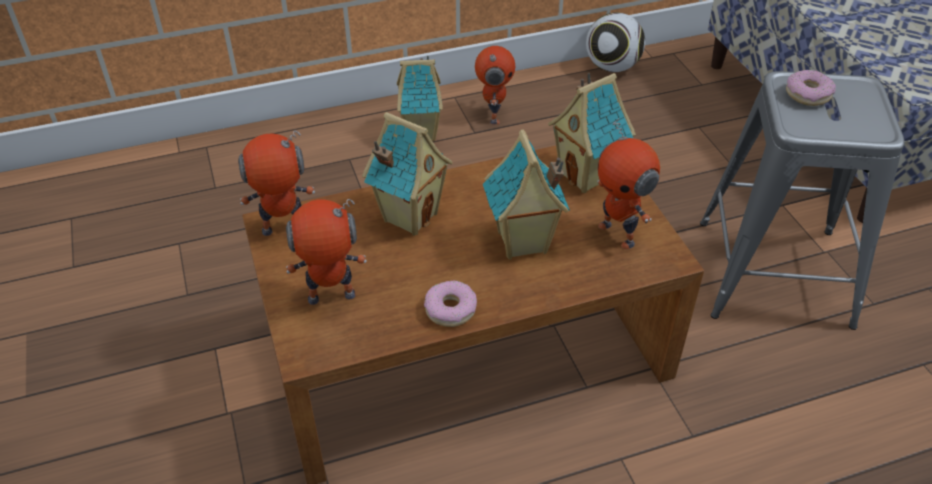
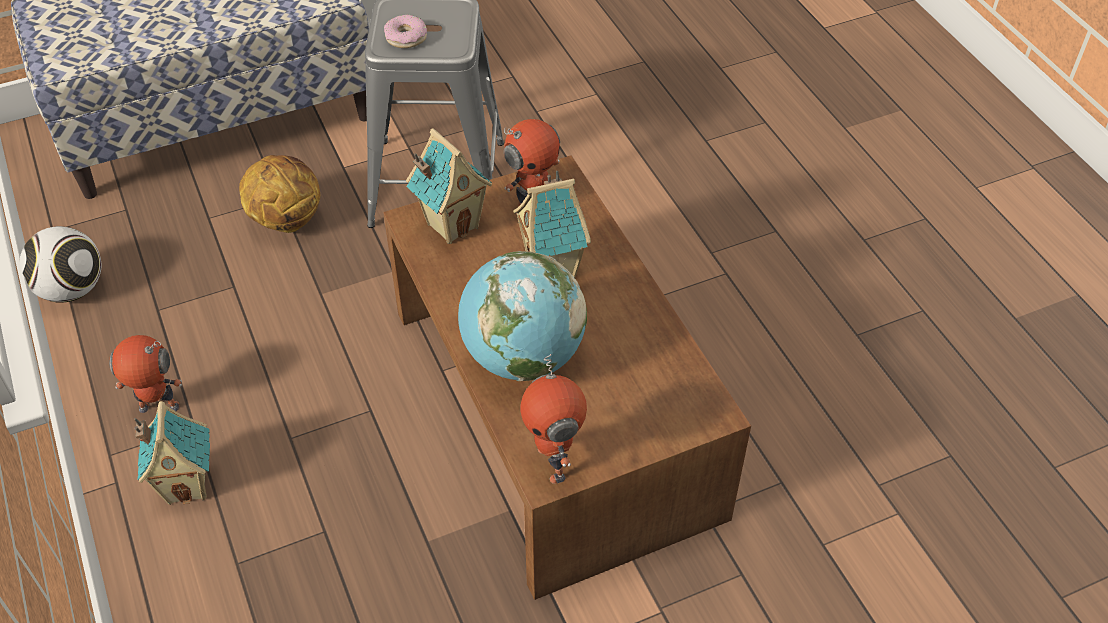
camera: 95 degrees left, 5 degrees up
(331, 298) = (646, 405): toy robot -> none
(409, 216) = (522, 357): toy house -> globe
(450, 309) = (644, 315): donut -> none
(703, 170) = (286, 219): none -> basketball

